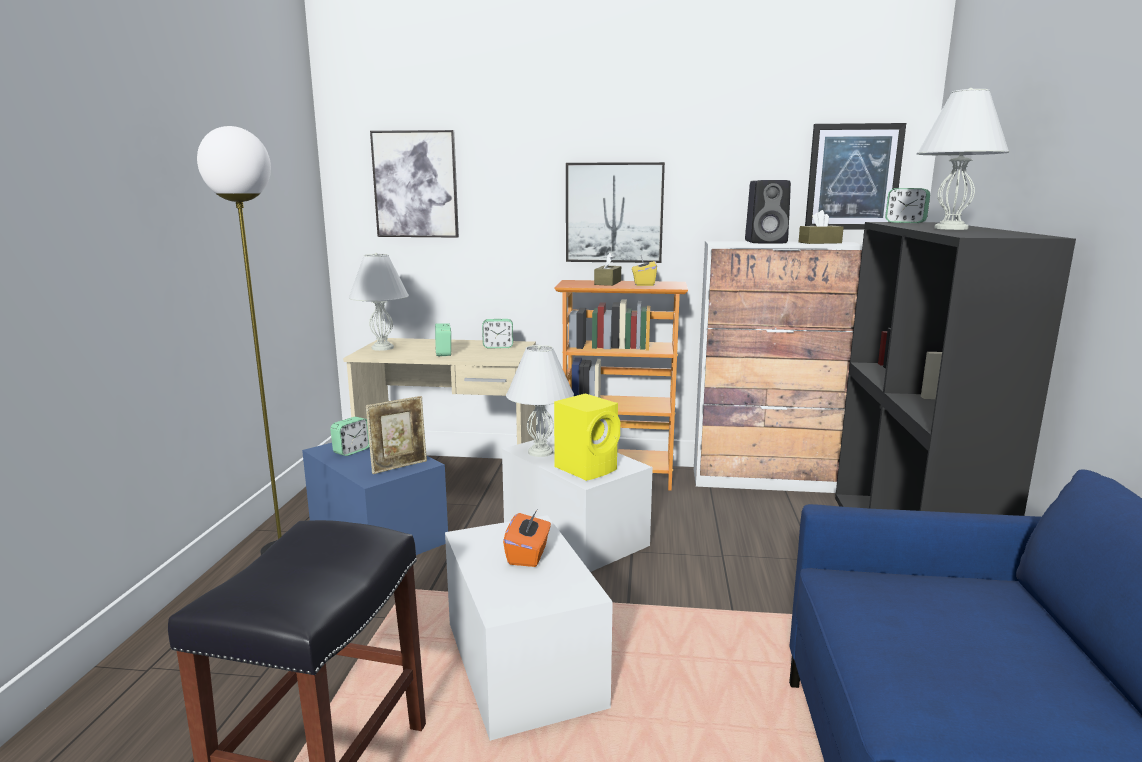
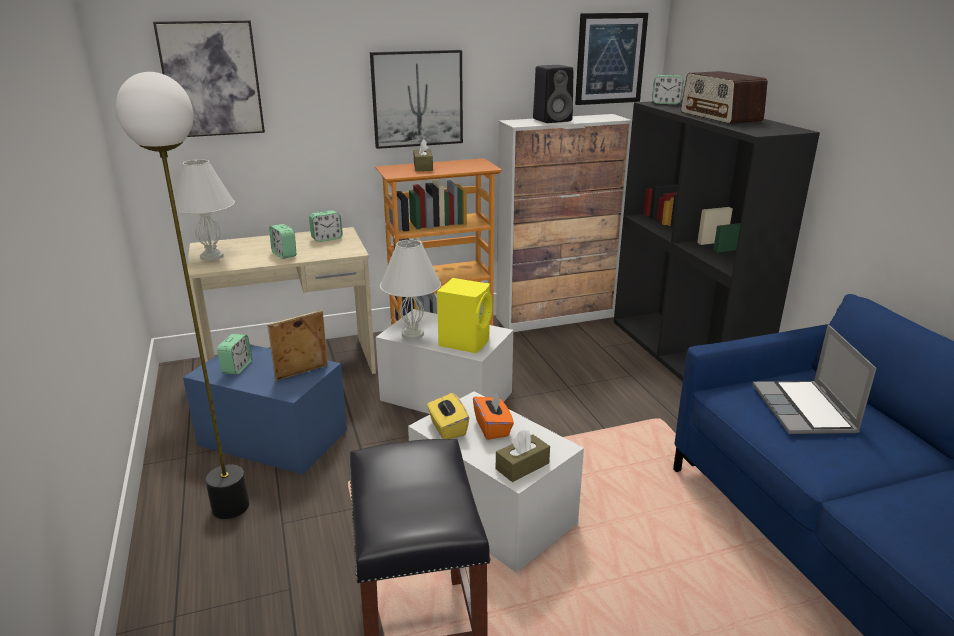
camera: 25 degrees left, 10 degrees up
(399, 466) = (302, 374): picture frame -> picture frame turned 150 degrees counterclockwise
(643, 284) = (455, 165): yellow tissue box -> yellow tissue box (447, 428)
(820, 242) = (593, 118): brown tissue box -> brown tissue box (522, 466)
(949, 625) = (805, 410): none -> laptop
(951, 228) = (720, 117): white table lamp -> radio

